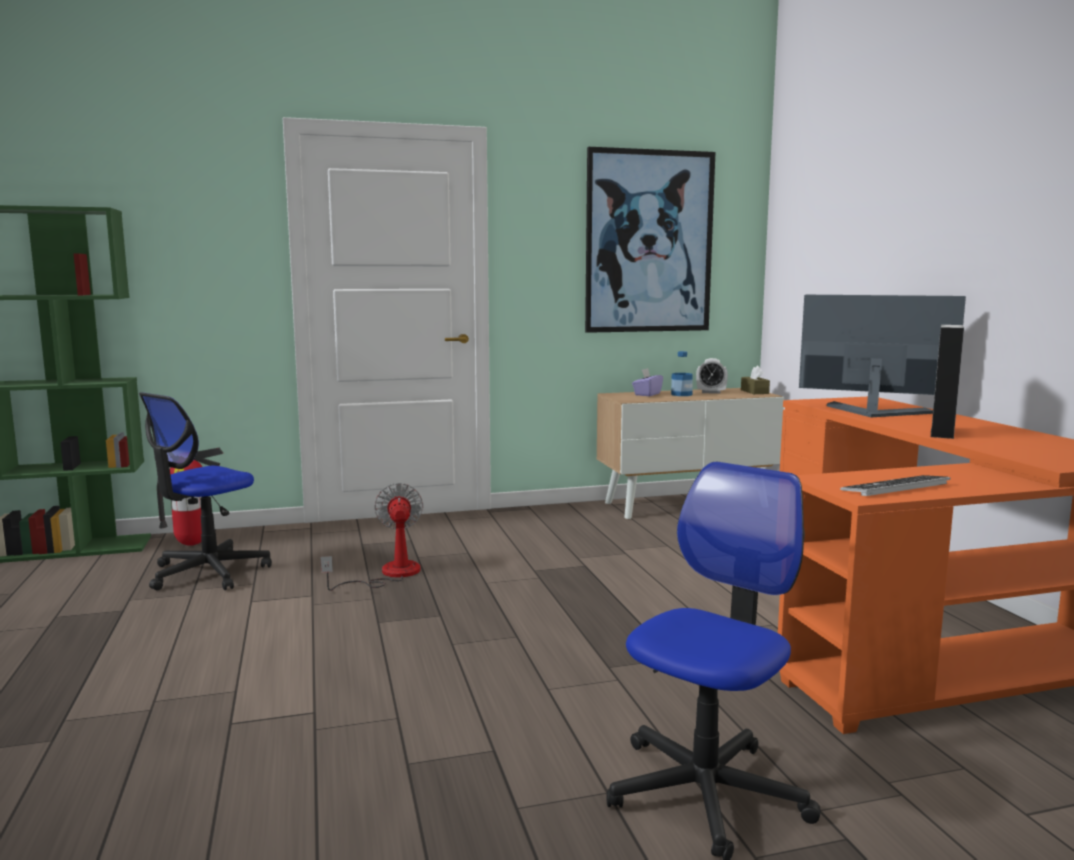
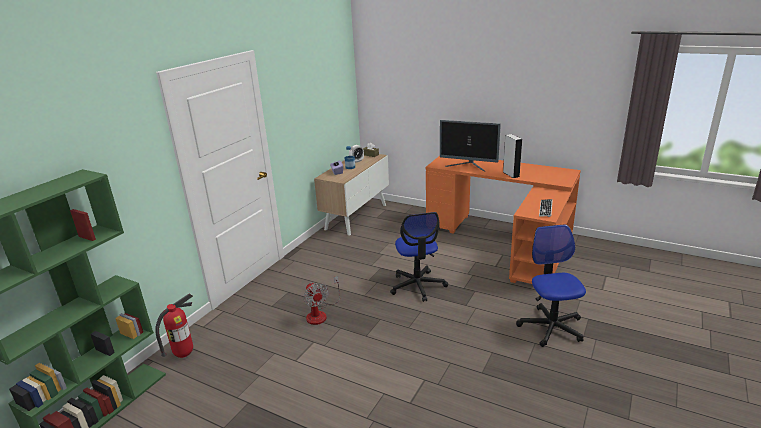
camera: 45 degrees left, 15 degrees up
(208, 572) = (237, 362): office chair -> office chair (417, 286)
(389, 574) = (320, 313): fan -> fan turned 150 degrees counterclockwise
(649, 242) = (320, 93): picture -> none
(873, 412) = (468, 166): monitor -> monitor turned 135 degrees counterclockwise

